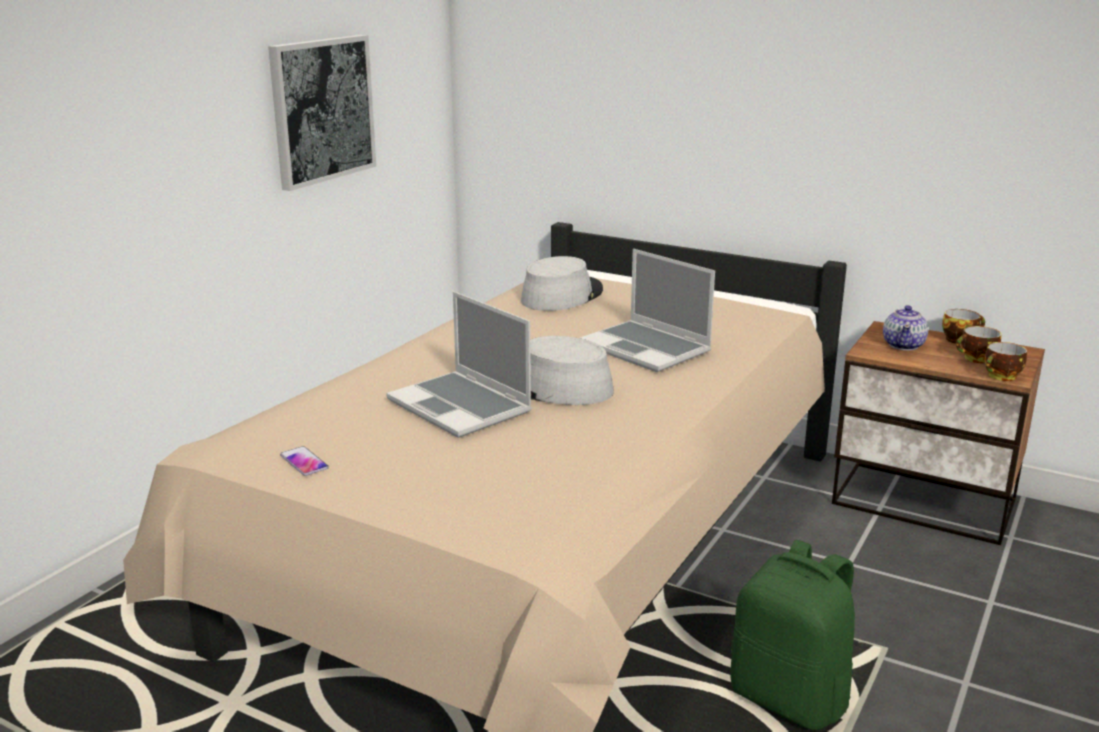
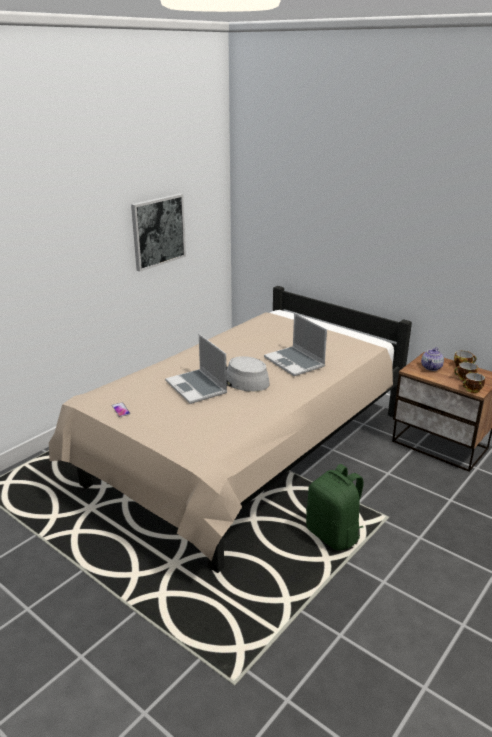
camera: 10 degrees right, 5 degrees up
(561, 295) = (267, 328): grey hat -> none

